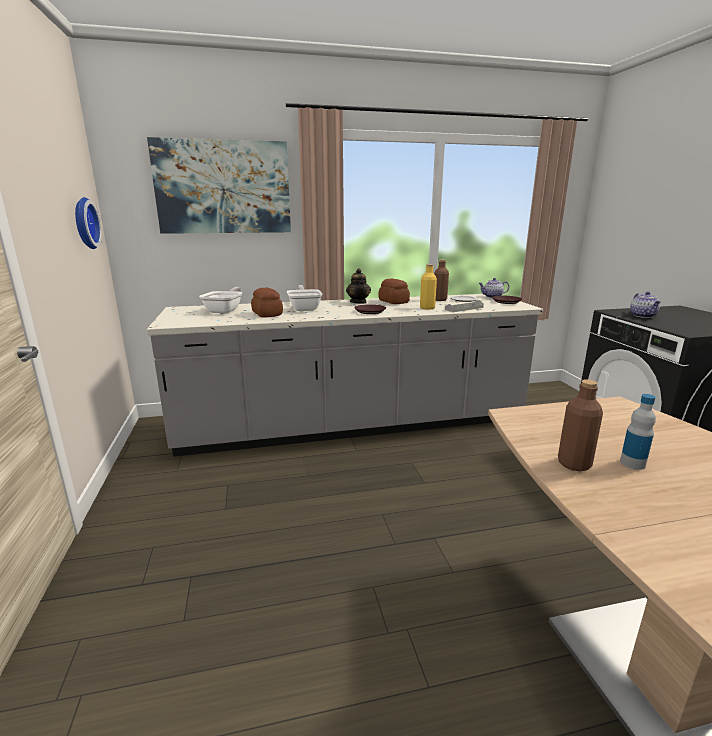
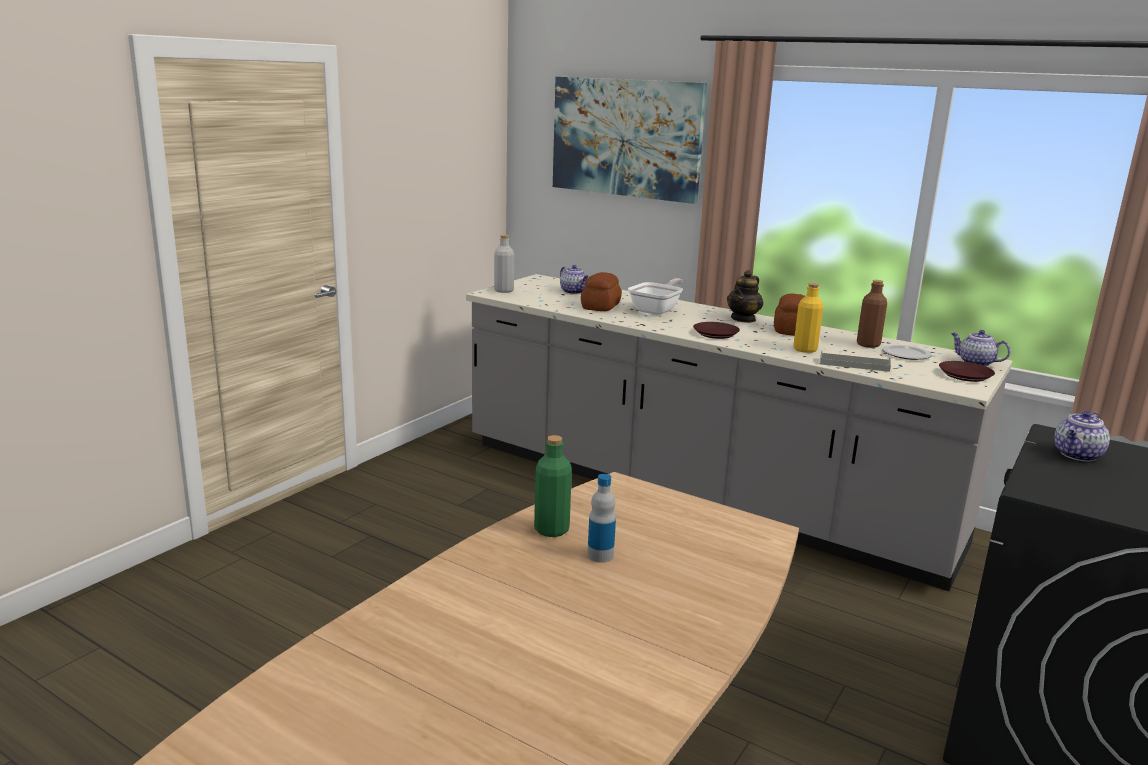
camera: 45 degrees right, 0 degrees up
(83, 223) = (464, 172): wall clock -> none
(173, 320) = (504, 290): none -> grey bottle
(225, 310) = (574, 292): frying pan -> teapot
(574, 464) = (551, 529): brown bottle -> green bottle

